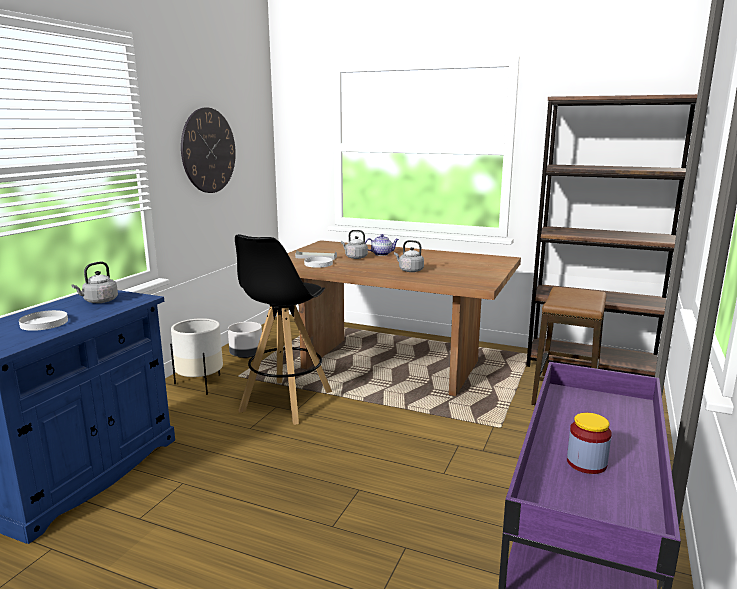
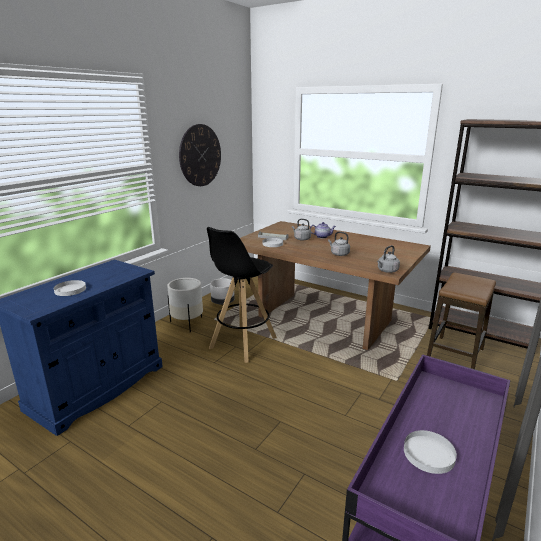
camera: 10 degrees right, 5 degrees up
(99, 301) = (110, 272): grey kettle -> grey kettle (387, 271)
(586, 463) = (429, 454): jar -> white plate

